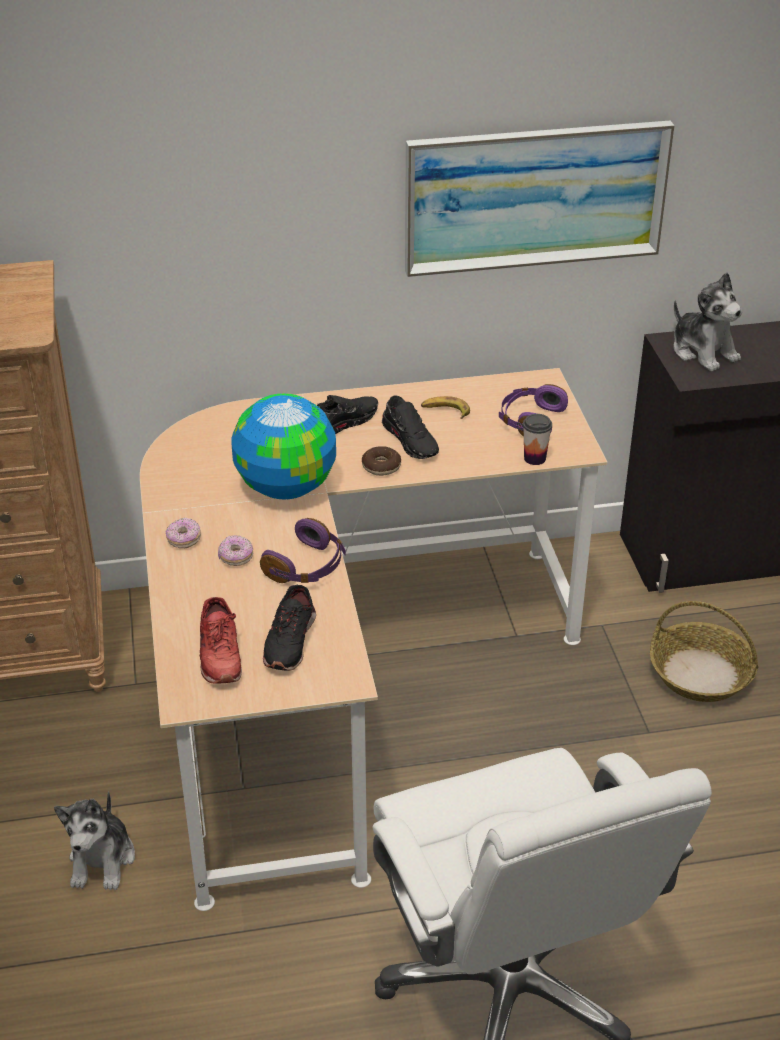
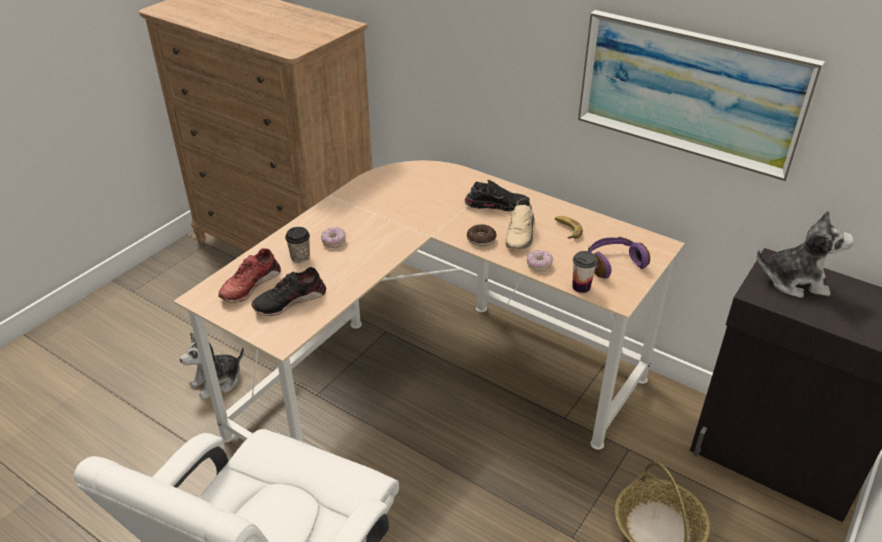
camera: 45 degrees right, 0 degrees up
(183, 539) = (325, 219): donut -> donut (539, 265)
(226, 594) = (300, 257): none -> cup
(285, 487) = (413, 221): globe -> none
(307, 567) = (358, 268): purple headphones -> none
(411, 440) = (521, 235): black shoe -> beige shoe
(703, 352) = (795, 281): plush toy -> plush toy turned 90 degrees counterclockwise

